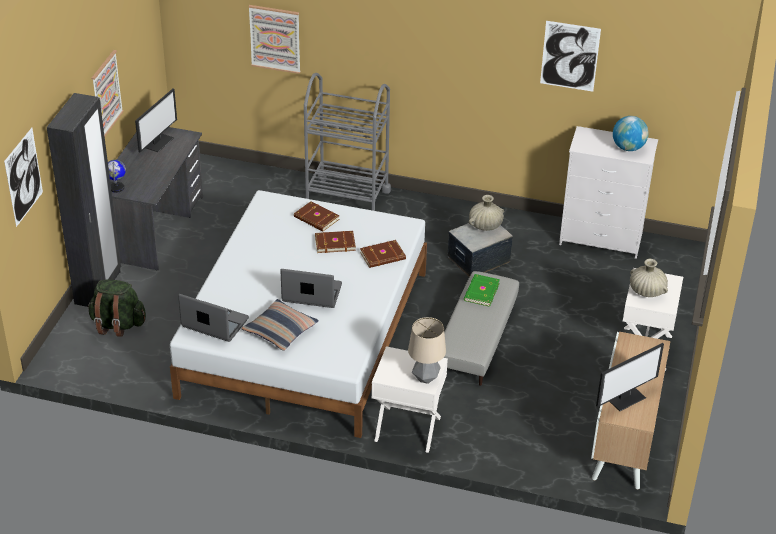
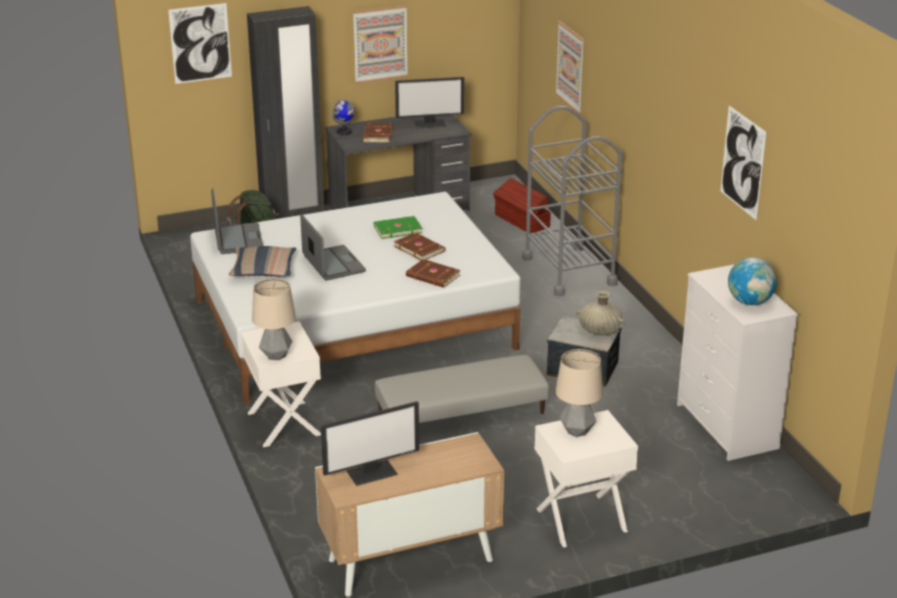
camera: 55 degrees right, 10 degrees down
(250, 182) = (521, 221): none -> brown storage box
(316, 219) = (442, 228): brown book -> brown book (376, 135)
(480, 292) = (497, 368): green book -> green book (397, 229)
(625, 397) = (372, 472): monitor -> monitor turned 45 degrees counterclockwise
(646, 291) = (577, 431): beige vase -> table lamp

